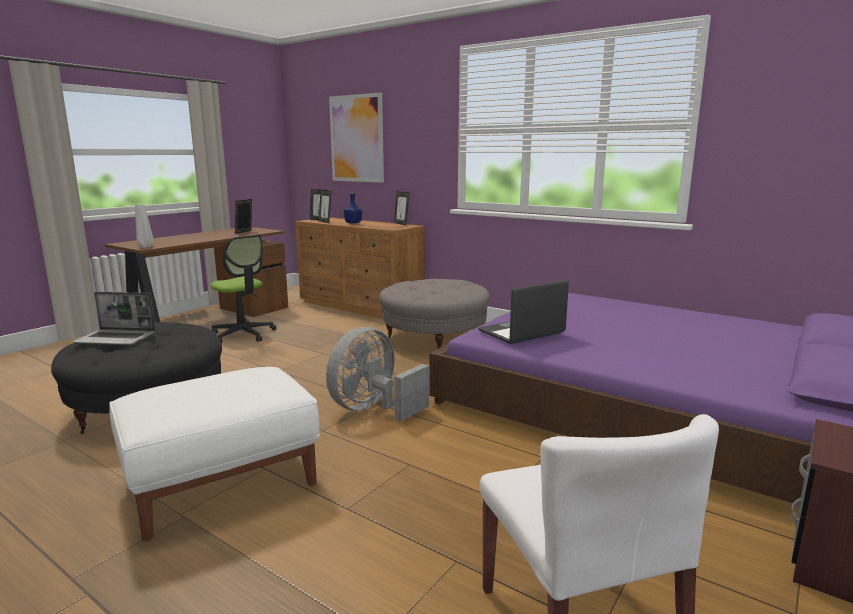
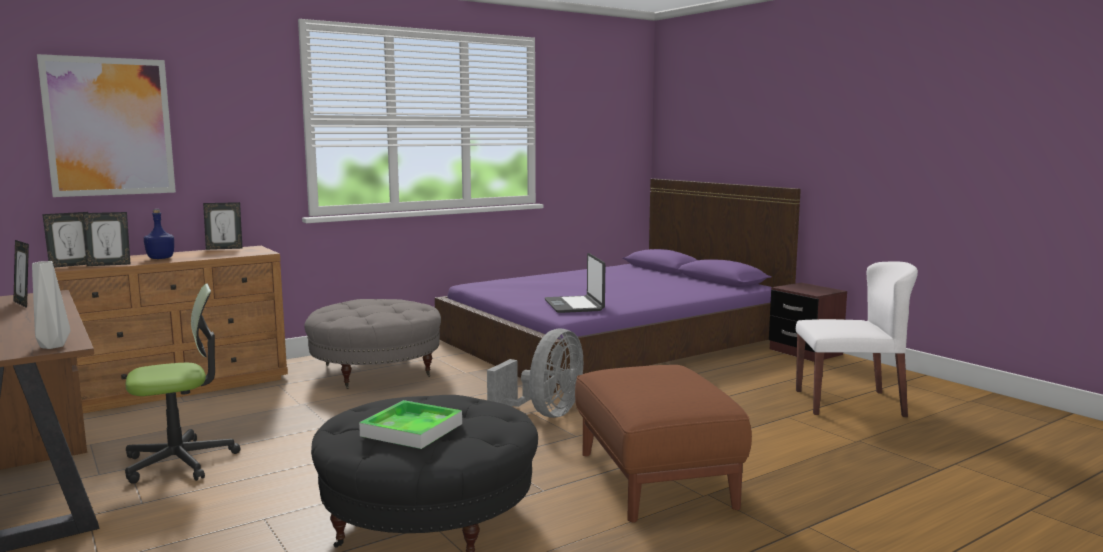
camera: 70 degrees left, 5 degrees down
(117, 338) = (412, 430): laptop -> tray
(223, 483) = (655, 479): white ottoman -> brown ottoman
(373, 409) = (545, 414): grey fan -> grey fan turned 120 degrees counterclockwise

